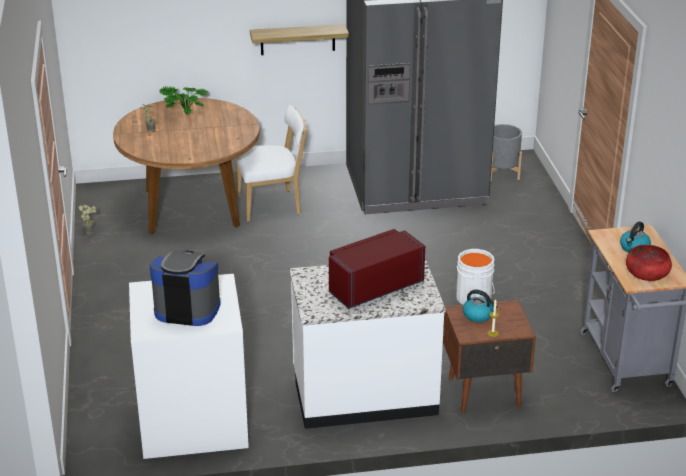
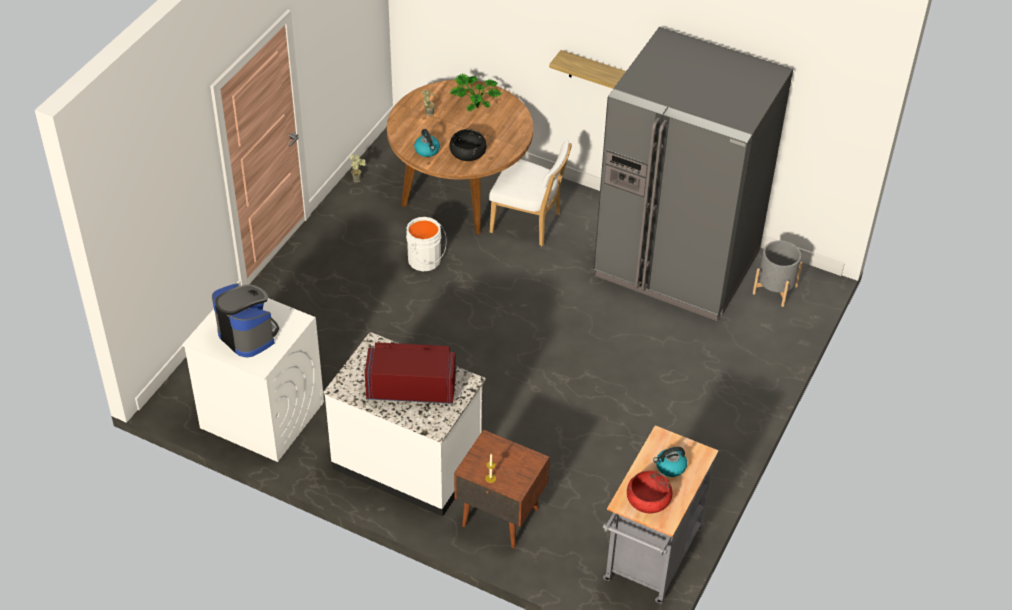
camera: 35 degrees right, 15 degrees up
(214, 141) = (467, 153): none -> black bowl
(475, 298) = (596, 418): white bucket -> white bucket (425, 261)
(478, 315) = (499, 454): kettle -> kettle (427, 150)

